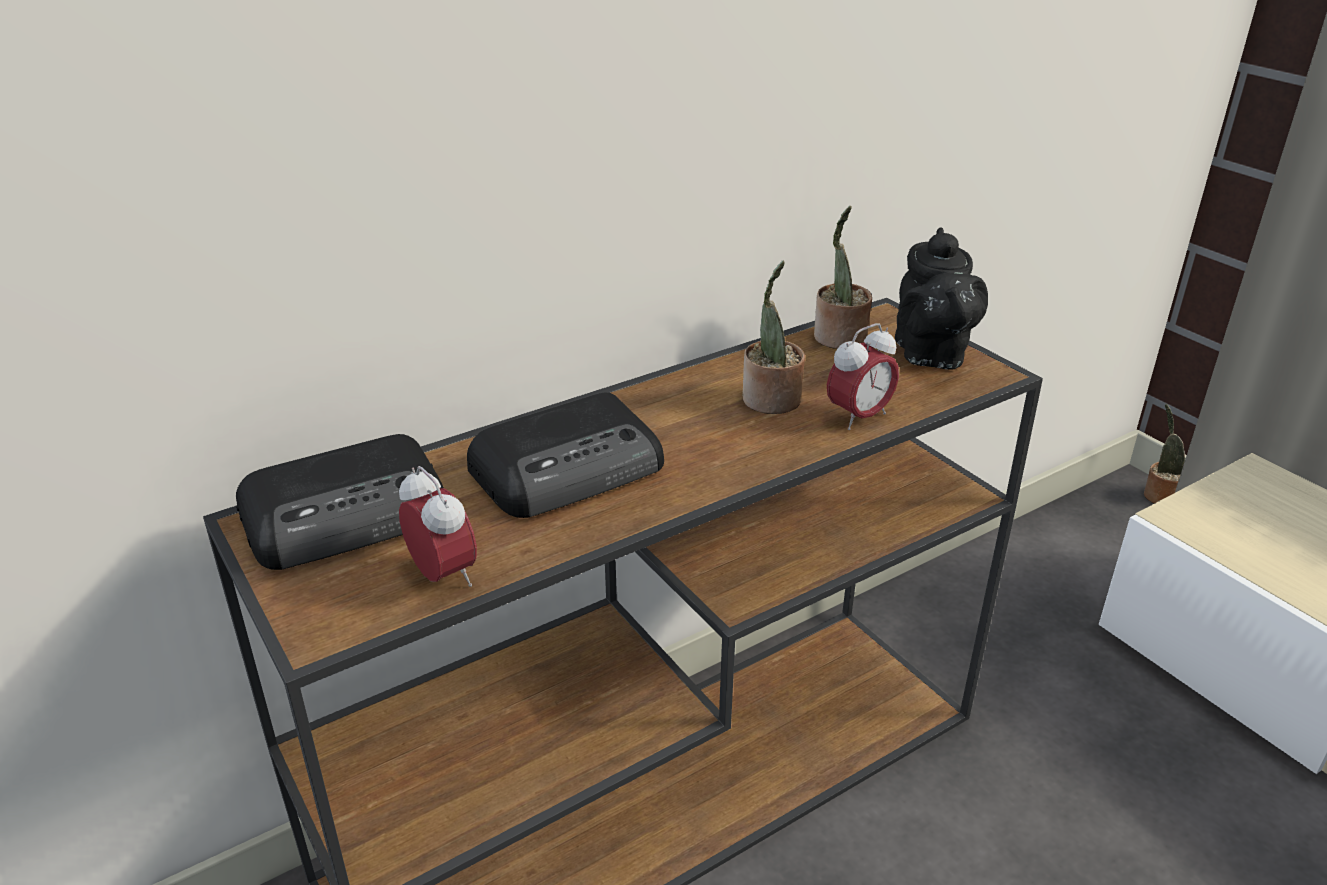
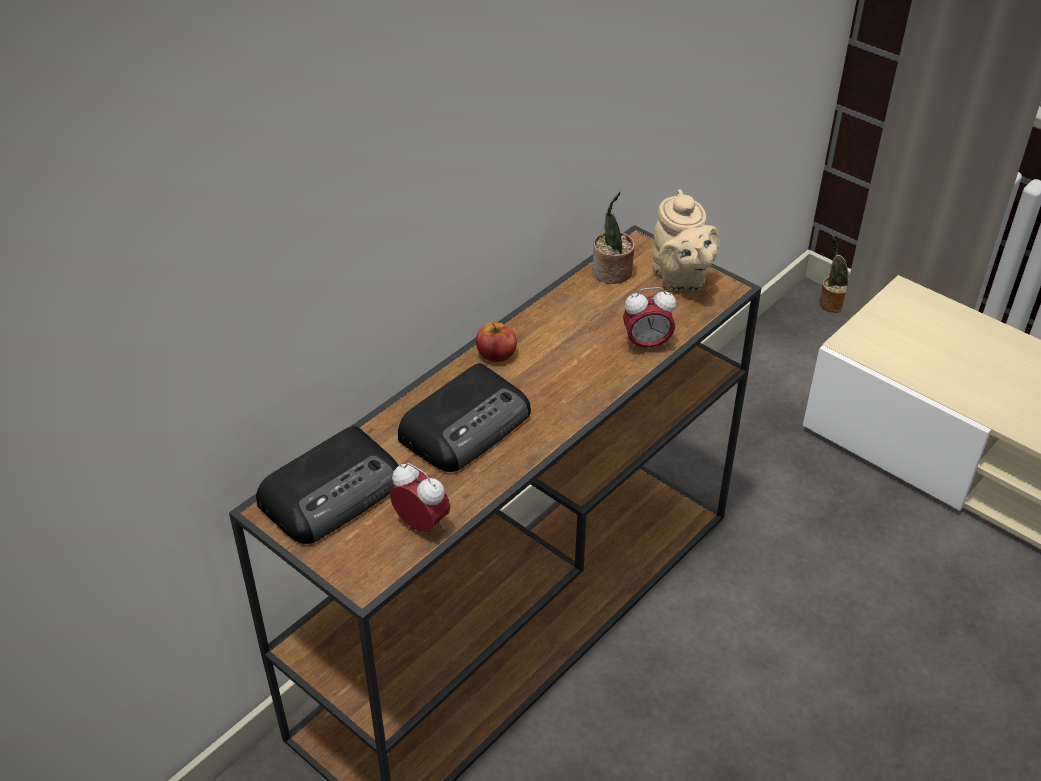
camera: 15 degrees left, 10 degrees up
(650, 398) = (496, 353): none -> apple
(771, 401) = (582, 341): potted plant -> none
(858, 417) = (646, 345): alarm clock -> alarm clock turned 45 degrees clockwise
(930, 355) = (680, 279): black teapot -> beige teapot

